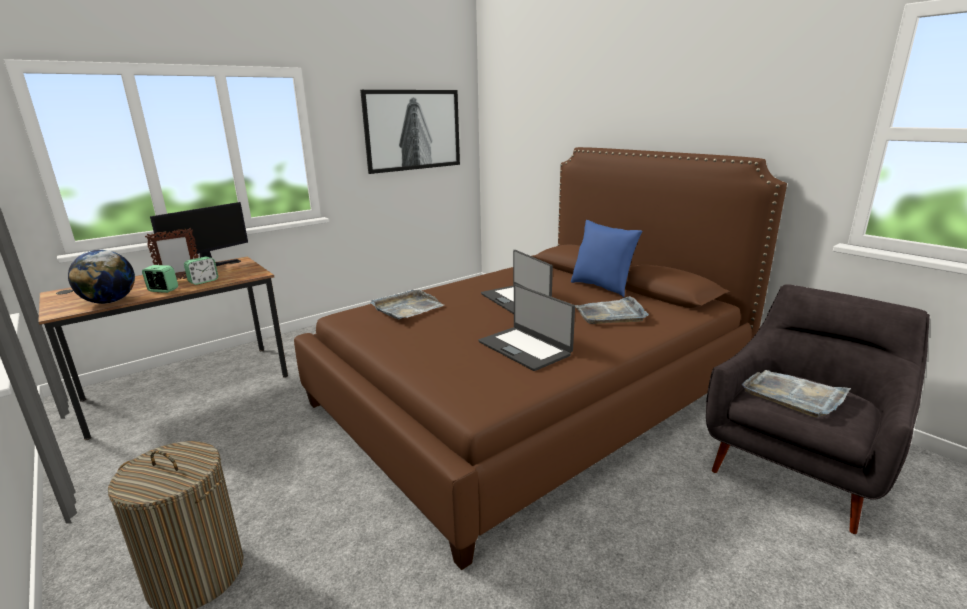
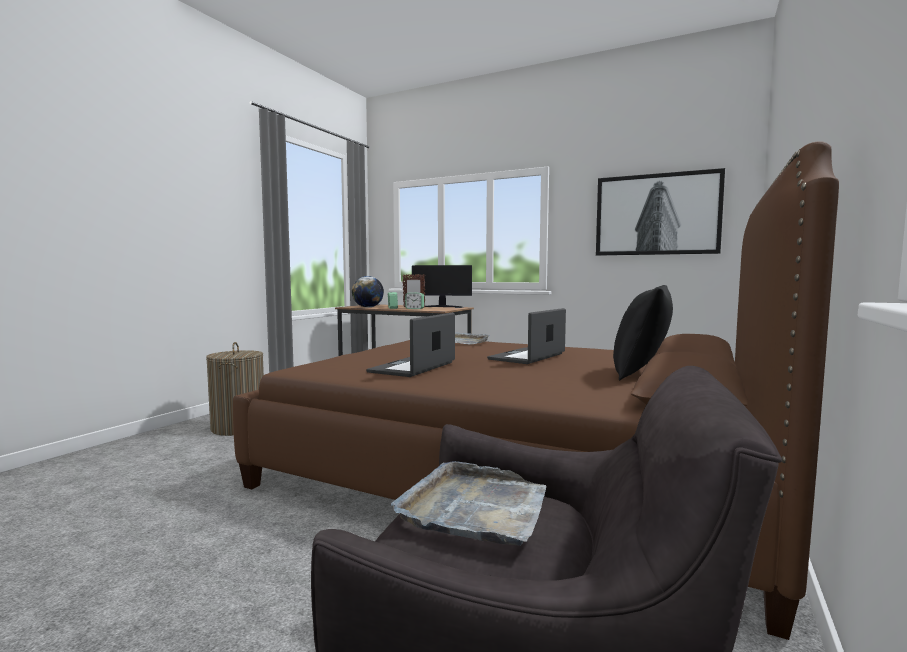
camera: 65 degrees right, 15 degrees down
(602, 287) = (641, 374): blue pillow -> black pillow
(610, 314) = (550, 380): grey tray -> none

